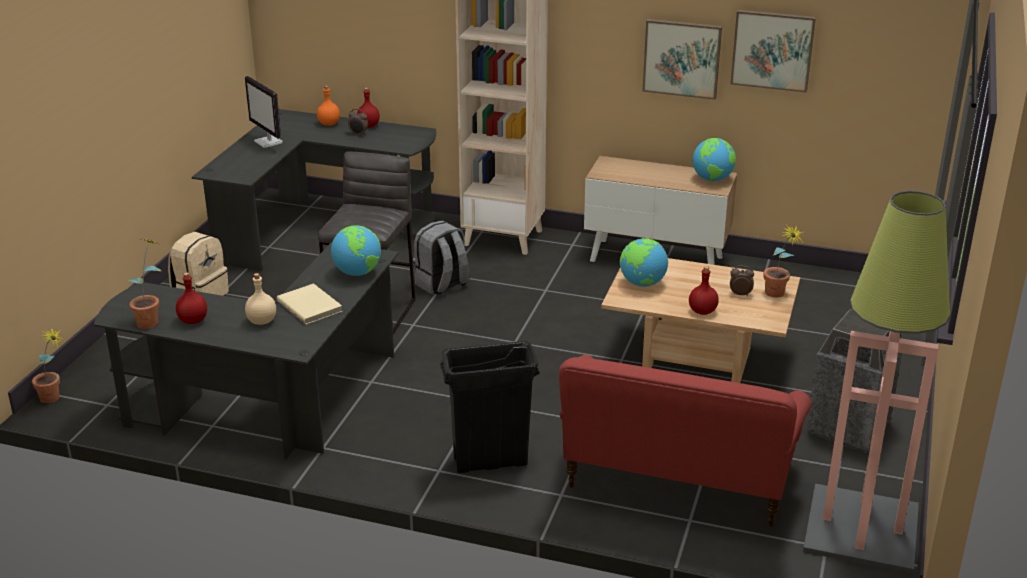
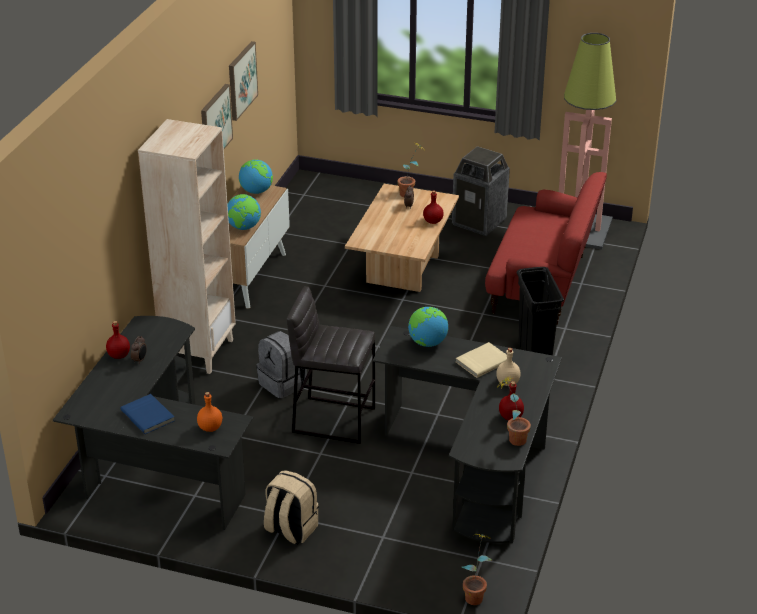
camera: 90 degrees left, 5 degrees up
(269, 142) = (148, 415): monitor -> blue book
(329, 124) = (107, 380): orange bottle -> orange bottle (210, 427)
(642, 283) = (394, 242): globe -> globe (244, 227)

